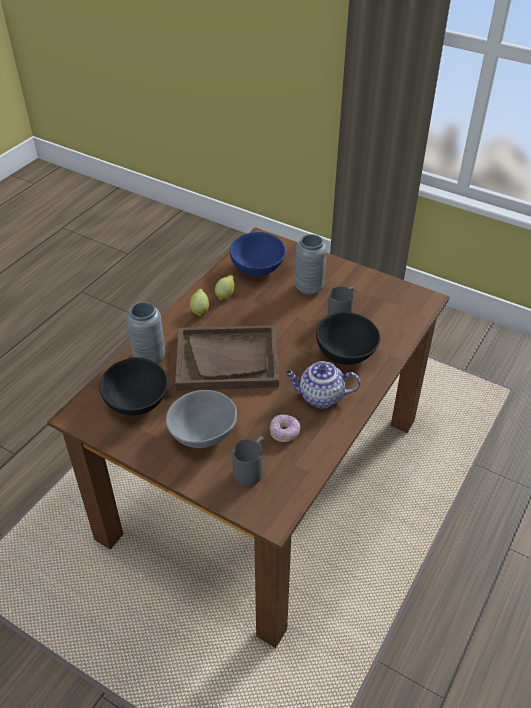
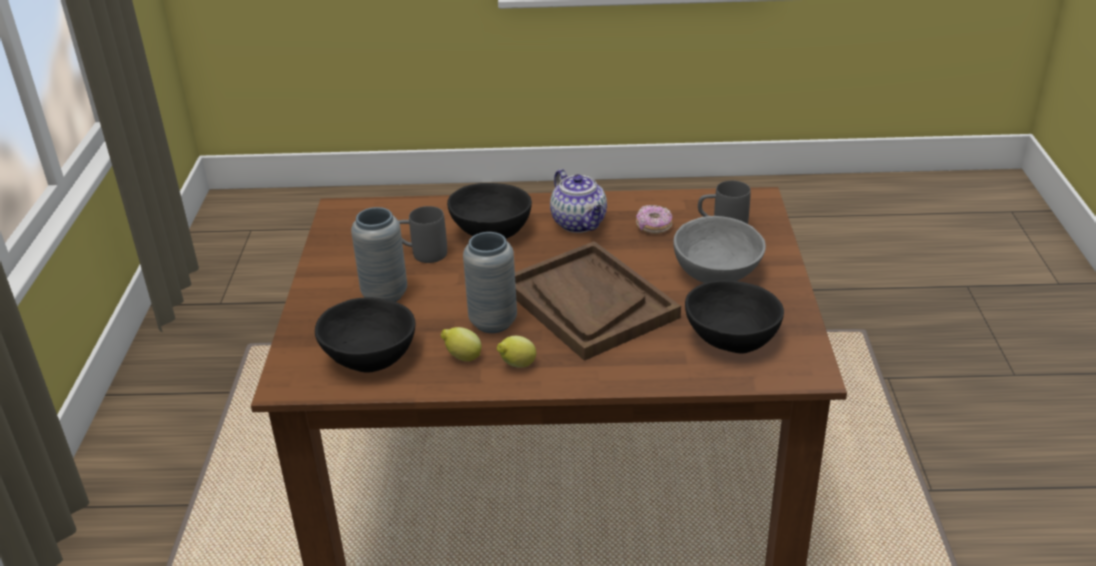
camera: 120 degrees left, 10 degrees down
(149, 358) = (652, 364): grey vase -> grey vase (493, 322)
(256, 267) = (369, 357): blue bowl -> black bowl

